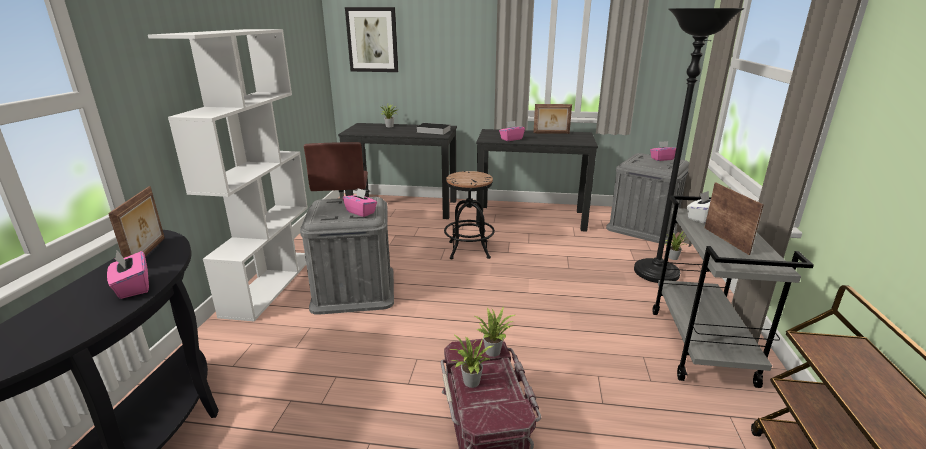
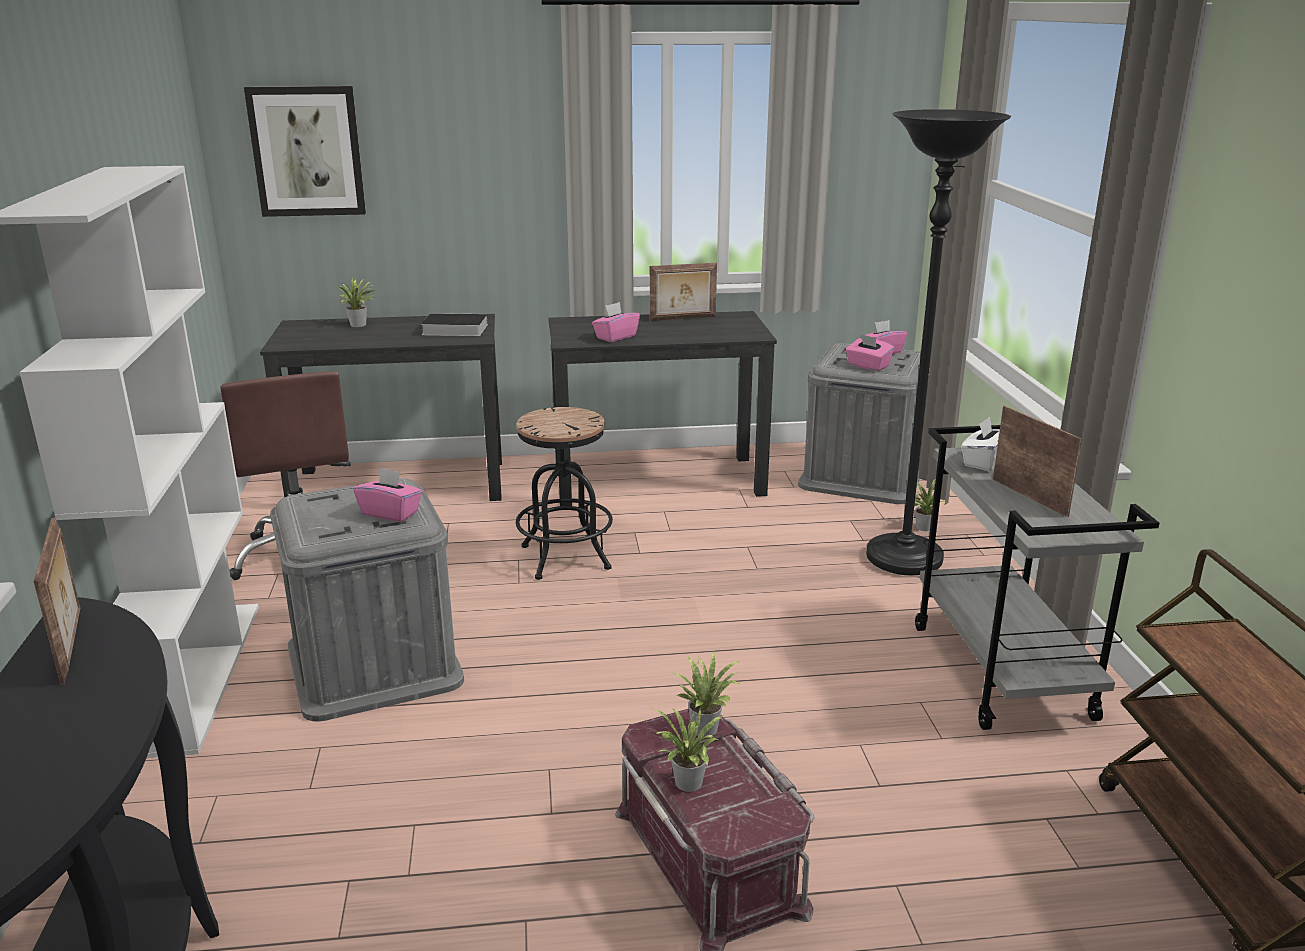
camera: 15 degrees left, 0 degrees up
(133, 287) = (101, 710): pink tissue box -> pink tissue box (868, 366)

